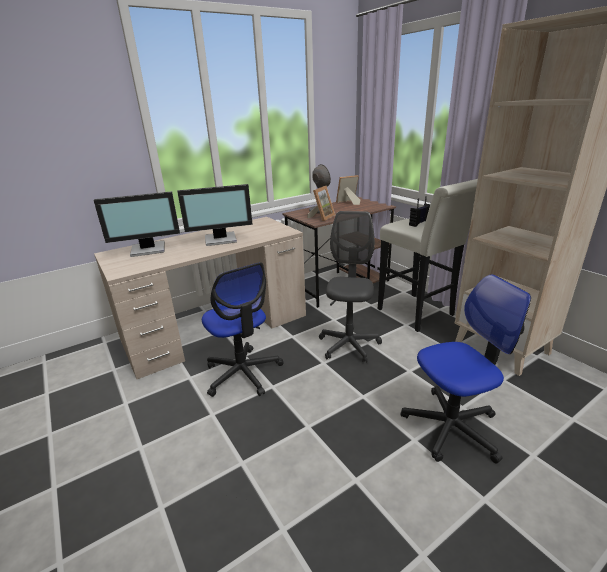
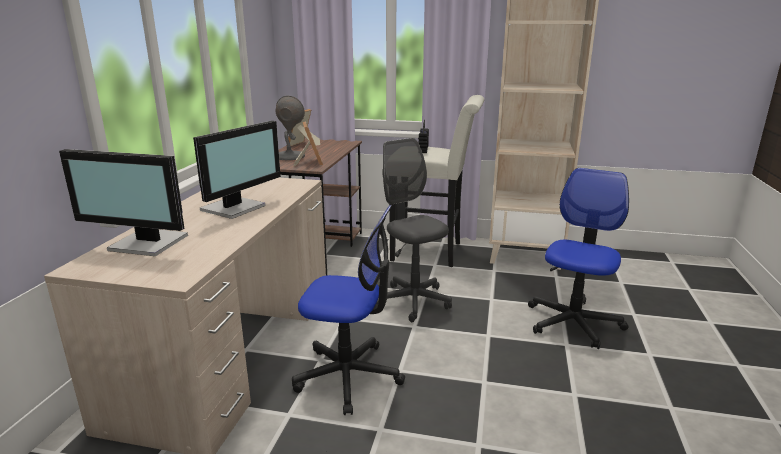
camera: 45 degrees left, 5 degrees down
(148, 249) = (147, 244): monitor -> monitor turned 75 degrees clockwise

